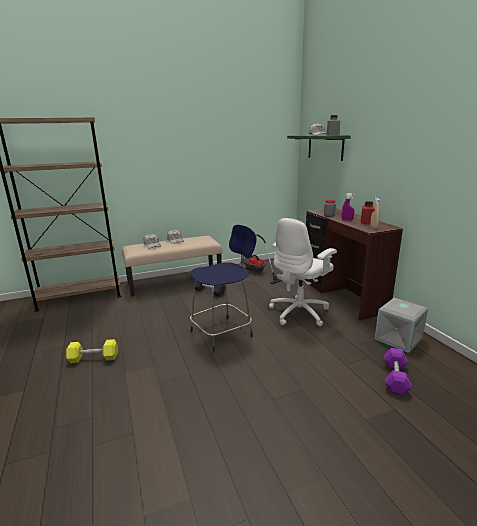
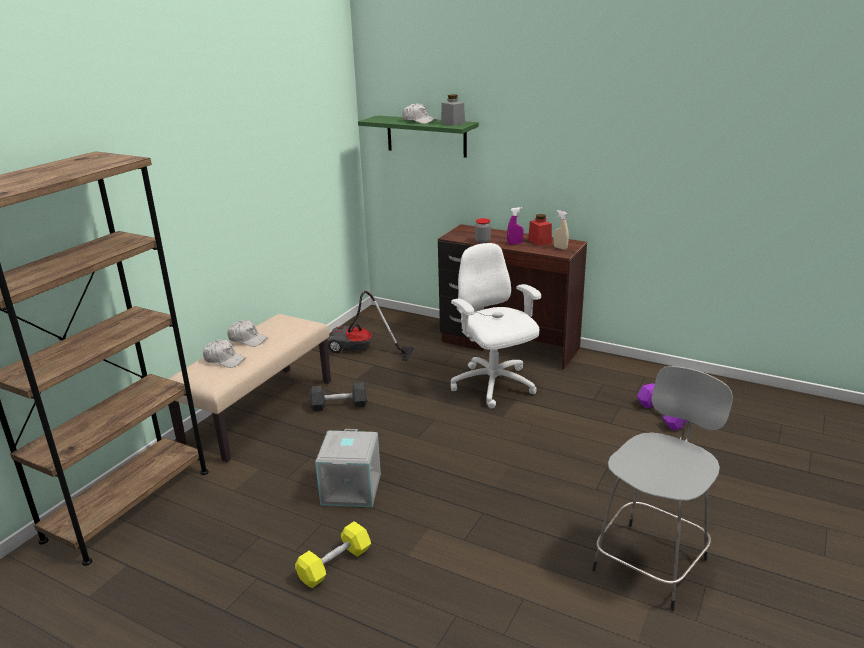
camera: 40 degrees left, 5 degrees up
(223, 333) = (447, 450): blue stool -> none
(236, 469) = (651, 562): none -> grey stool
(300, 312) = (493, 386): white office chair -> white office chair turned 150 degrees clockwise
(399, 339) = (620, 374): grey storage box -> grey storage box (352, 489)

